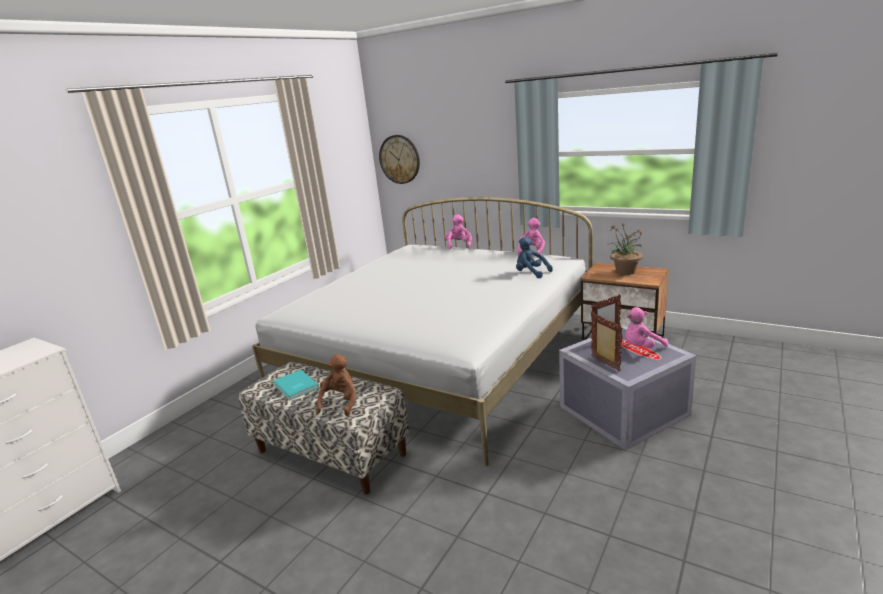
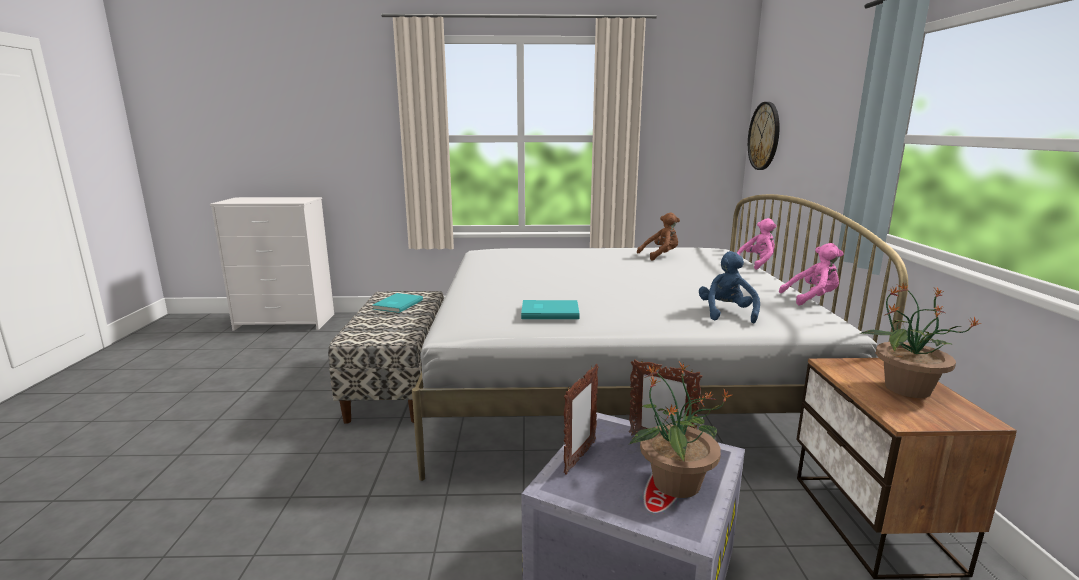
camera: 55 degrees right, 5 degrees down
(340, 402) = (376, 327): brown plush toy -> brown plush toy (660, 256)
(480, 313) = (549, 311): none -> turquoise book
(641, 347) = (675, 483): pink plush toy -> potted plant

